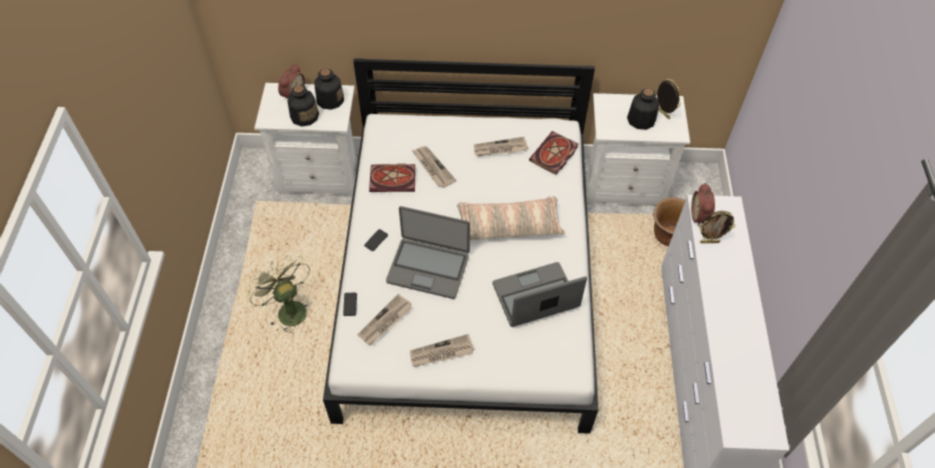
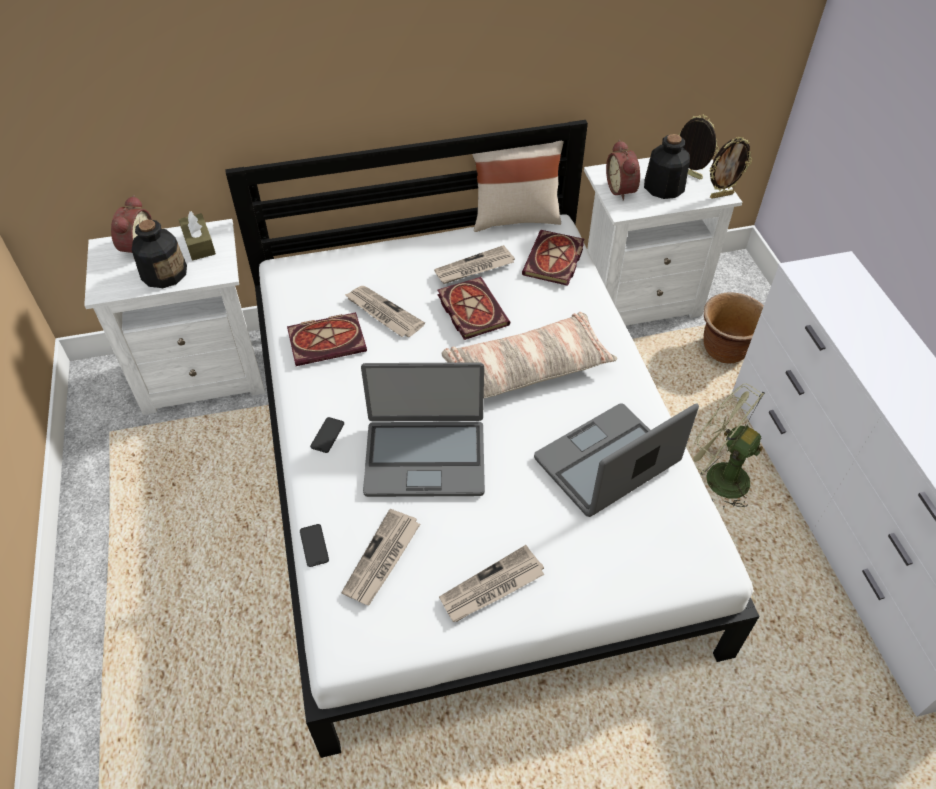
camera: 15 degrees left, 5 degrees down
(287, 309) = (200, 586): green fan -> green fan (717, 477)
(330, 100) = (199, 244): bottle -> brown tissue box
(487, 177) = (470, 309): none -> book
(540, 117) = (515, 218): none -> beige pillow
(701, 216) = (812, 287): alarm clock -> alarm clock (622, 189)
(709, 241) = (841, 318): picture frame -> picture frame (721, 195)

